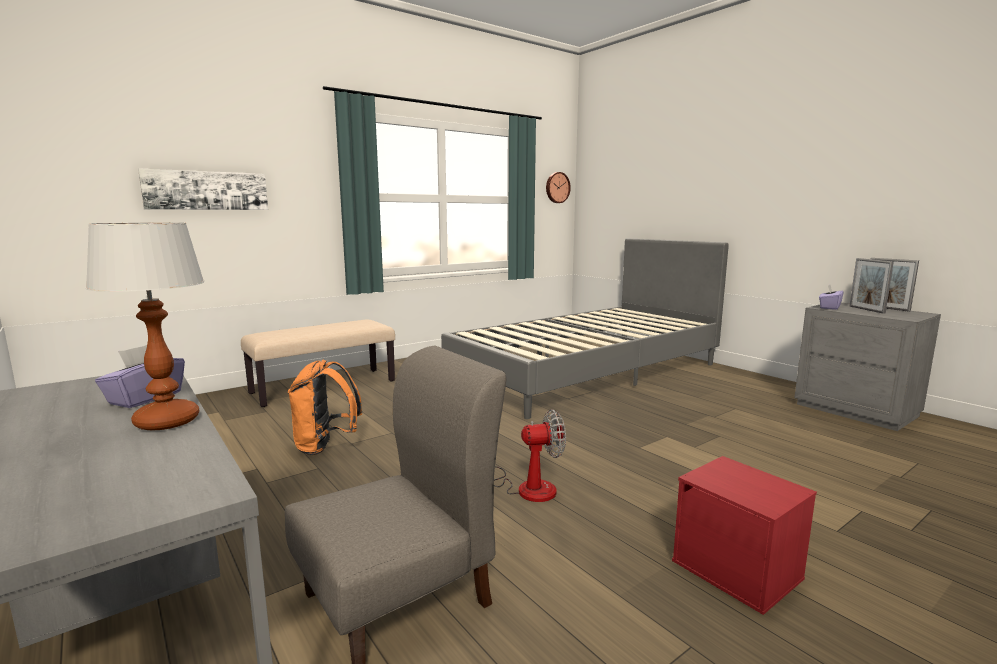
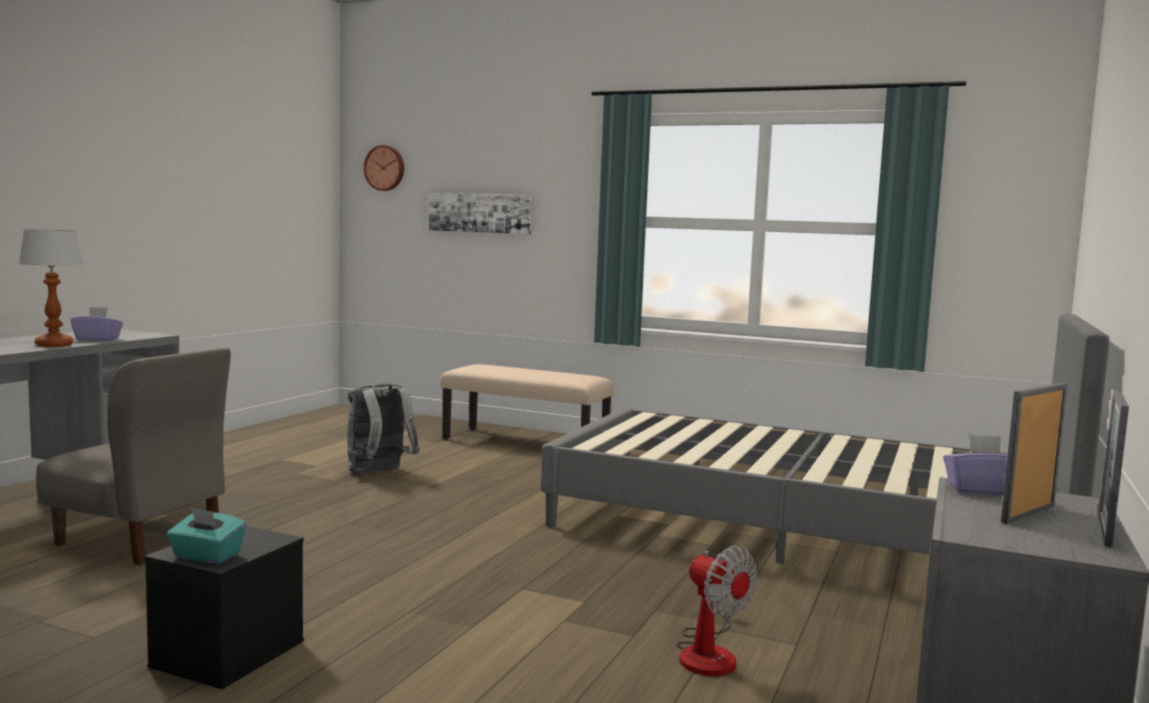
camera: 60 degrees right, 5 degrees down
(326, 446) = (378, 473): orange backpack -> grey backpack
(525, 487) = (354, 549): fan -> fan (708, 652)
(557, 187) = (1022, 208): wall clock -> wall clock (385, 168)
(738, 570) = (228, 654): red storage box -> black storage box
(776, 493) = (206, 556): none -> turquoise tissue box

